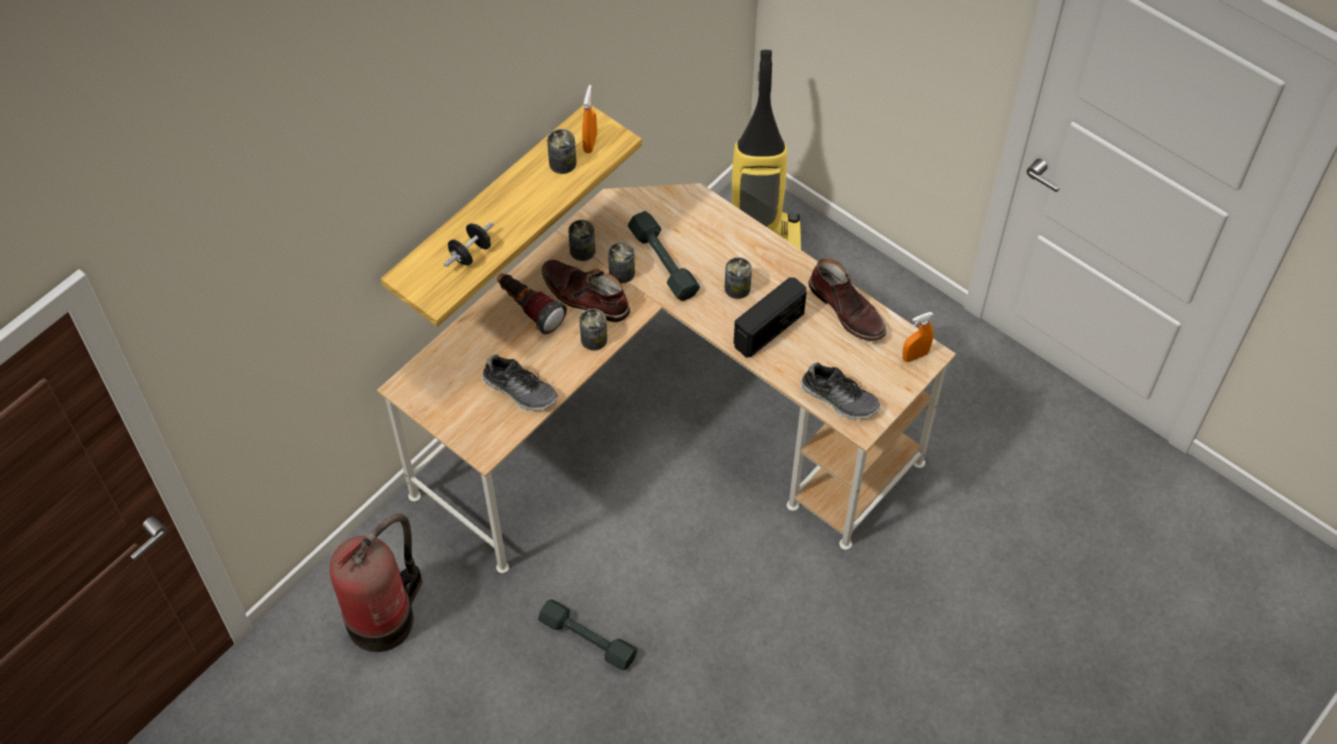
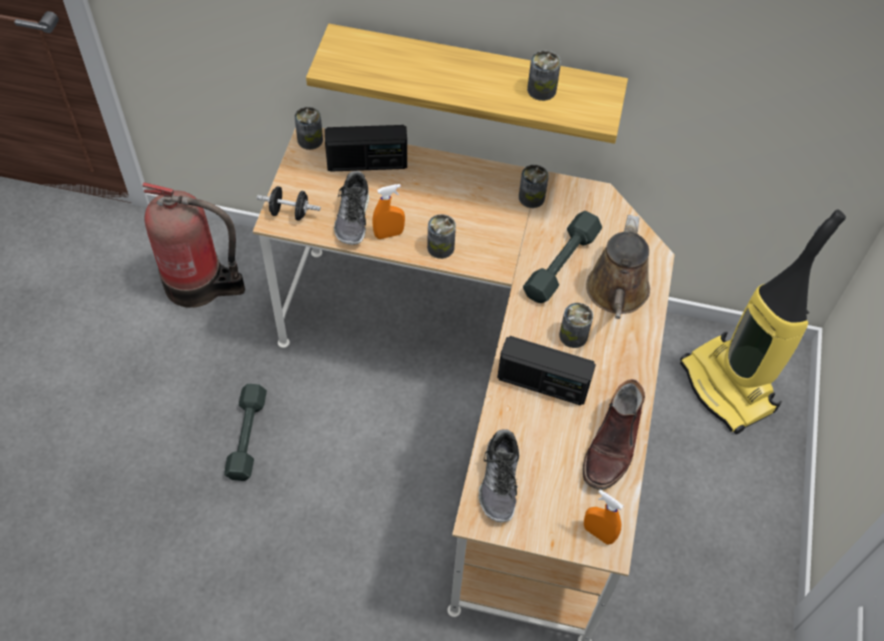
camera: 60 degrees right, 0 degrees up
(464, 354) = (367, 163): none -> radio
(470, 253) = (393, 69): black dumbbell -> black dumbbell (289, 212)
(529, 309) = (442, 187): flashlight -> none
(584, 296) = (483, 220): brown boot -> none
(590, 143) = (580, 100): orange spray bottle -> orange spray bottle (389, 234)
(621, 273) = (527, 237): can -> can (310, 140)
(715, 240) = (617, 294): none -> brown watering can

